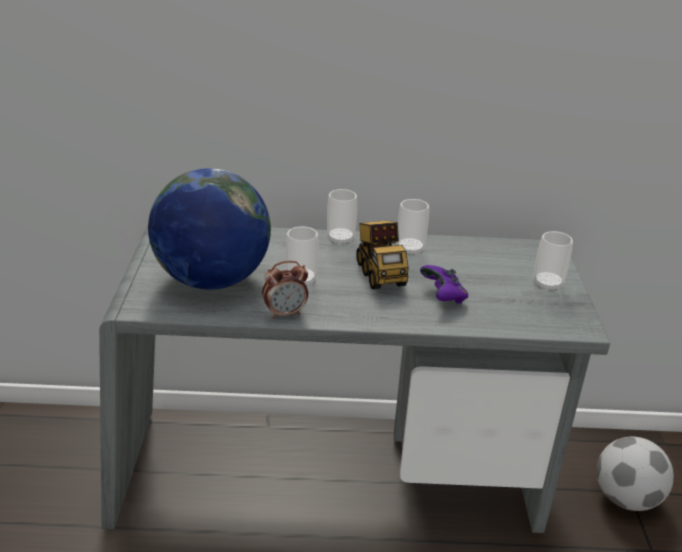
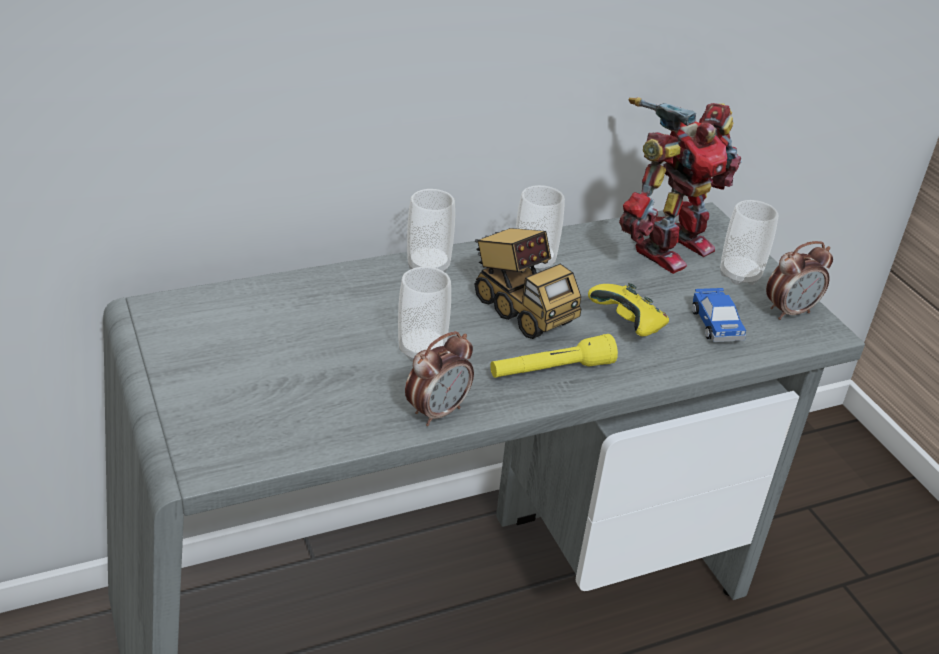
camera: 25 degrees left, 5 degrees up
(212, 280) = (288, 382): globe -> none
(372, 308) = (551, 370): none -> yellow flashlight
(443, 296) = (628, 326): purple game controller -> yellow game controller
(505, 308) = (716, 324): none -> toy car
(509, 260) = (668, 247): none -> toy robot
(567, 312) = (789, 311): none -> alarm clock
(626, 498) = (808, 516): football -> none

